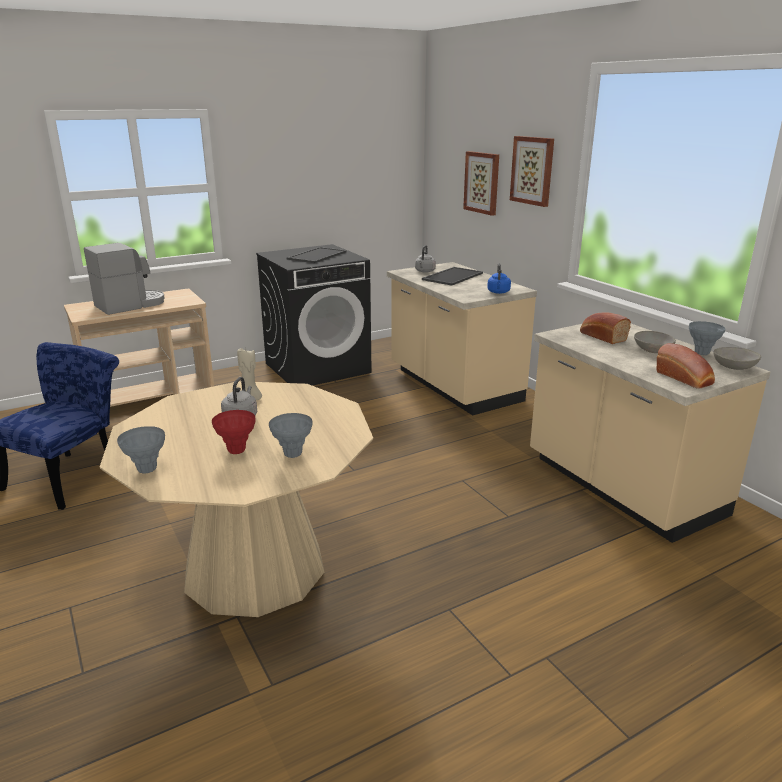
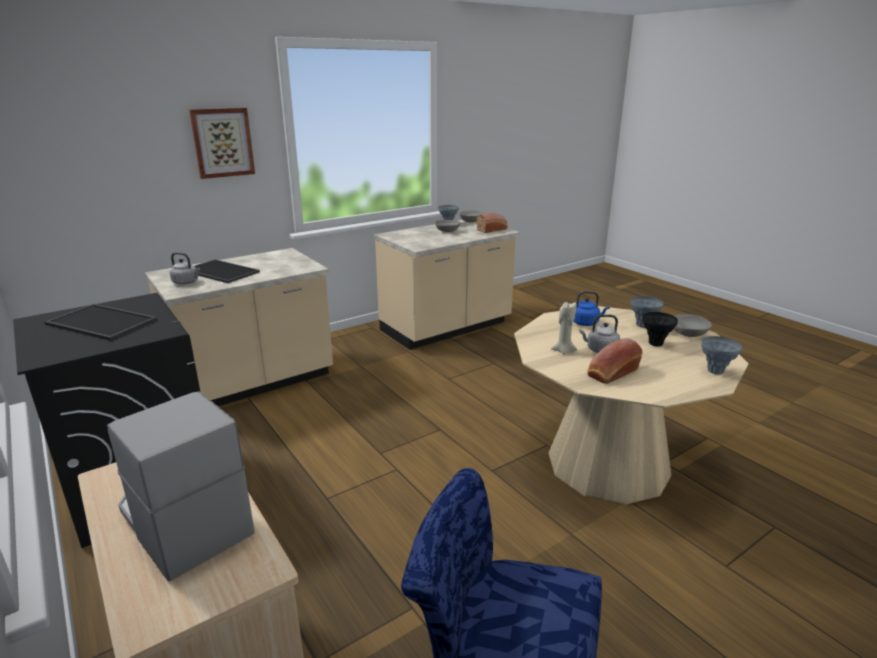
camera: 95 degrees left, 0 degrees up
(237, 450) = (655, 344): red vase -> black vase
(250, 480) = (689, 334): none -> grey bowl
(482, 182) = (136, 170): picture -> none
(498, 292) = (294, 257): blue kettle -> blue kettle (586, 323)
(601, 336) = (420, 238): bread -> bread (611, 373)

